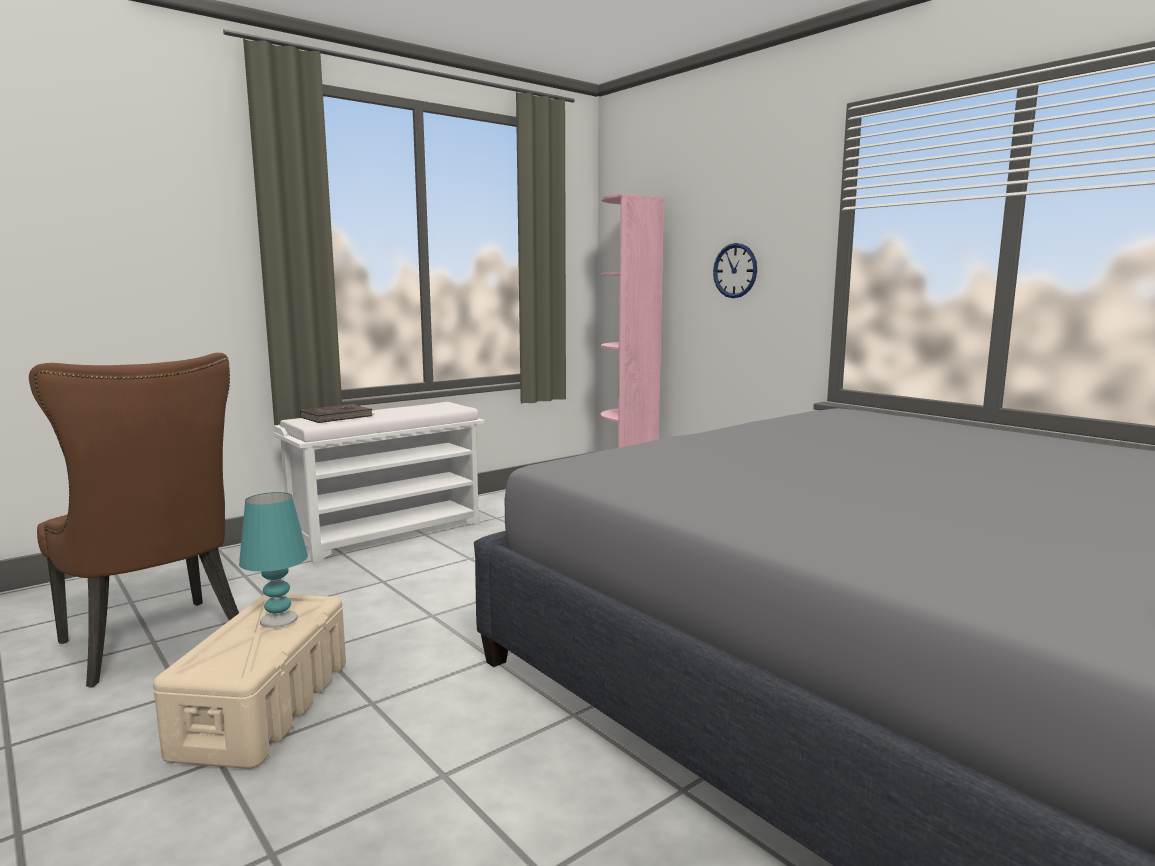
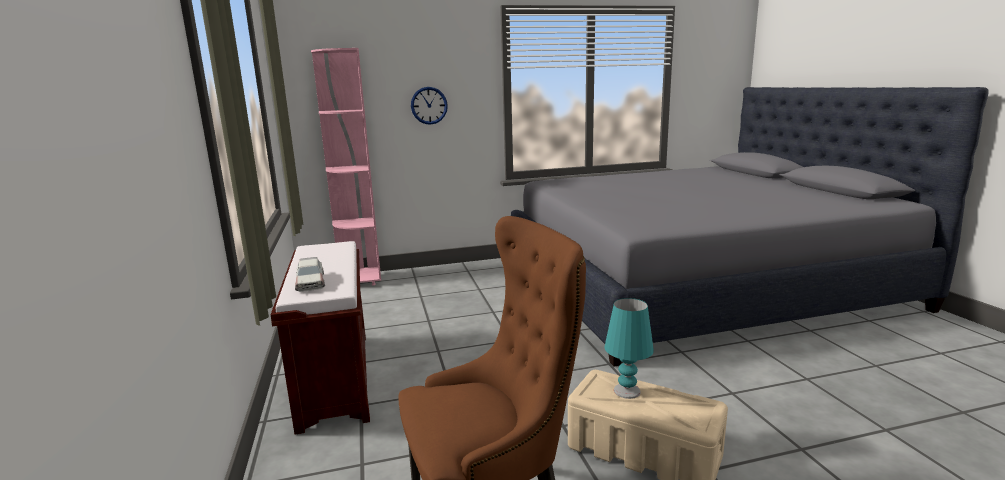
camera: 65 degrees left, 5 degrees up
(337, 417) = (310, 282): brown book -> toy car
(389, 533) = (334, 378): white bench -> brown bench

